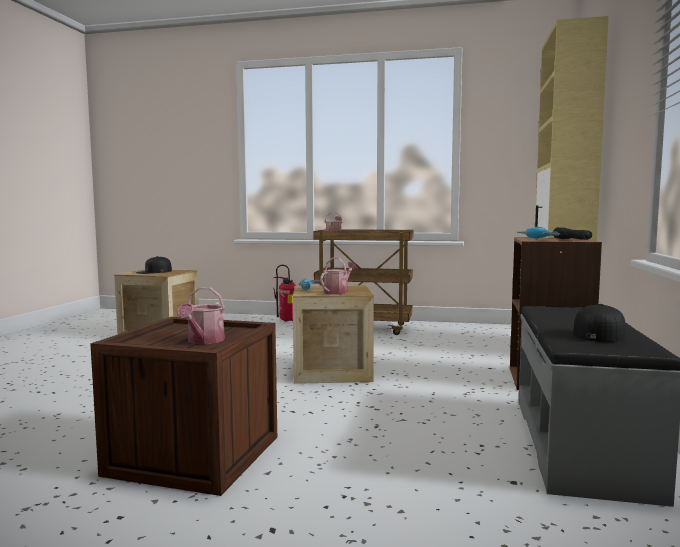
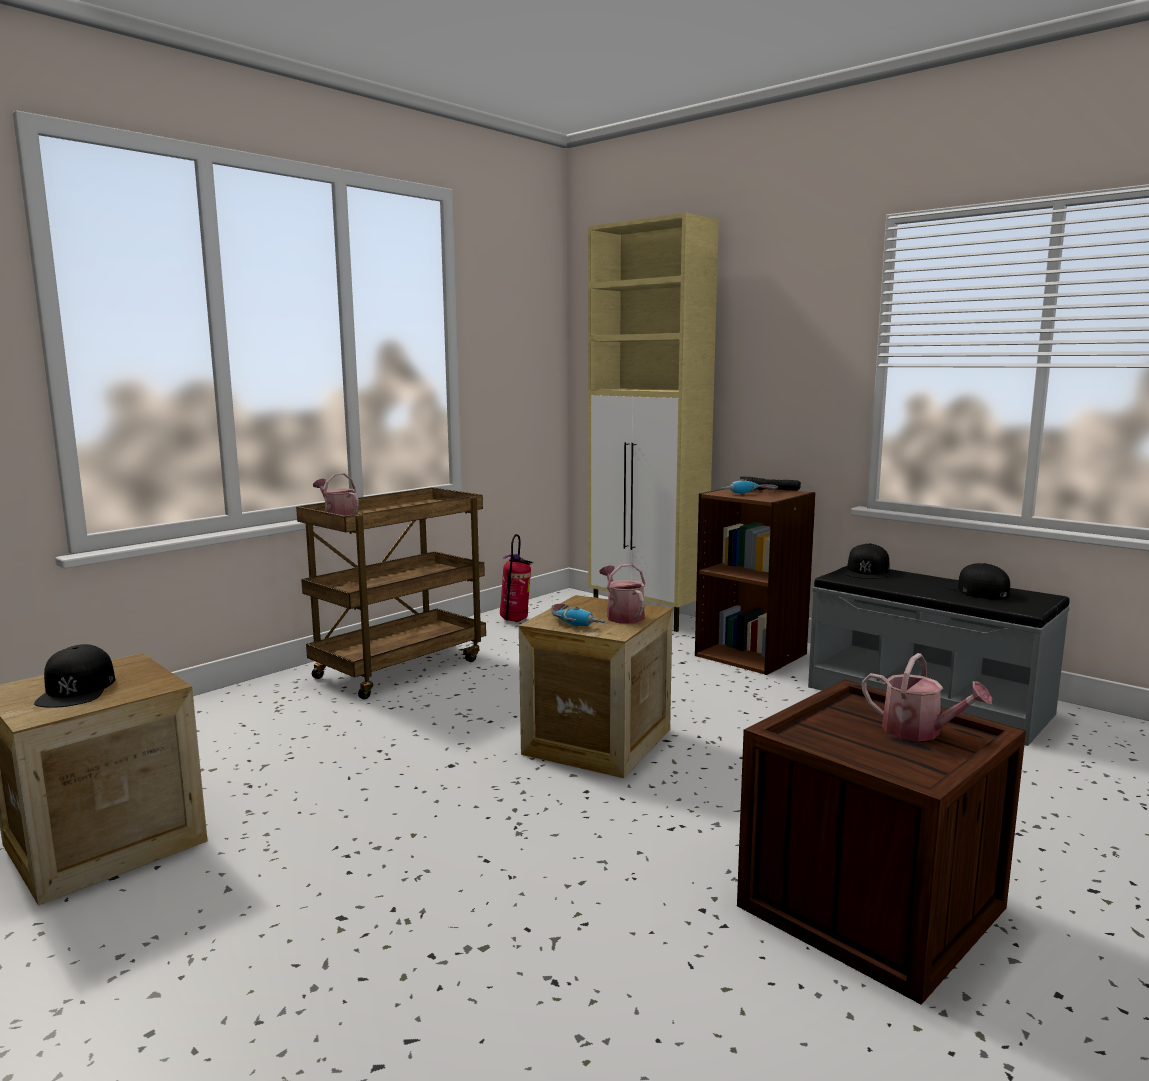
camera: 60 degrees left, 5 degrees up
(287, 321) = (241, 703): fire extinguisher -> fire extinguisher (515, 621)
(578, 311) = (867, 571): none -> black cap

